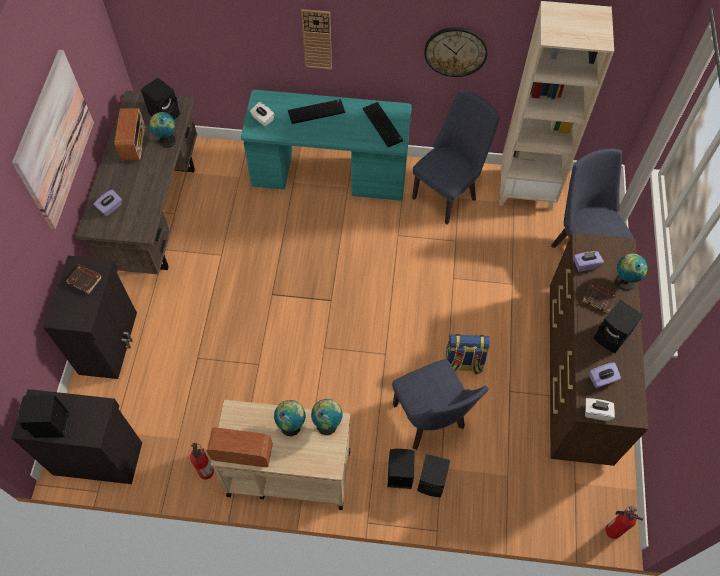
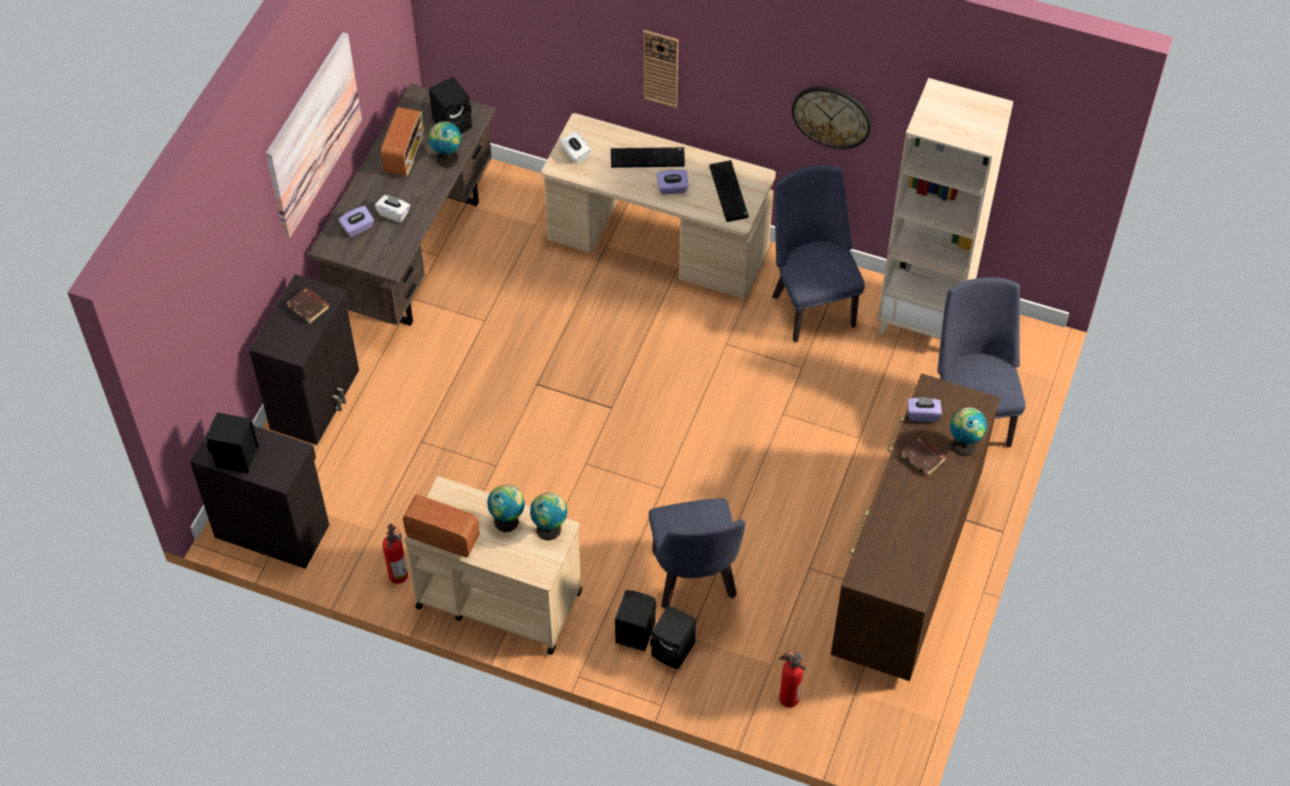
camera: 15 degrees right, 5 degrees down
(329, 175) = (658, 245): turquoise desk -> beige desk
(447, 194) = (811, 304): blue chair -> blue chair turned 75 degrees counterclockwise
(463, 364) = (759, 522): backpack -> none
(596, 412) = (869, 581): white tissue box -> white tissue box (394, 213)
(602, 379) = (891, 548): purple tissue box -> purple tissue box (672, 188)
(612, 337) = (922, 504): black speaker -> none
(612, 530) = (882, 755): fire extinguisher -> fire extinguisher (787, 697)

